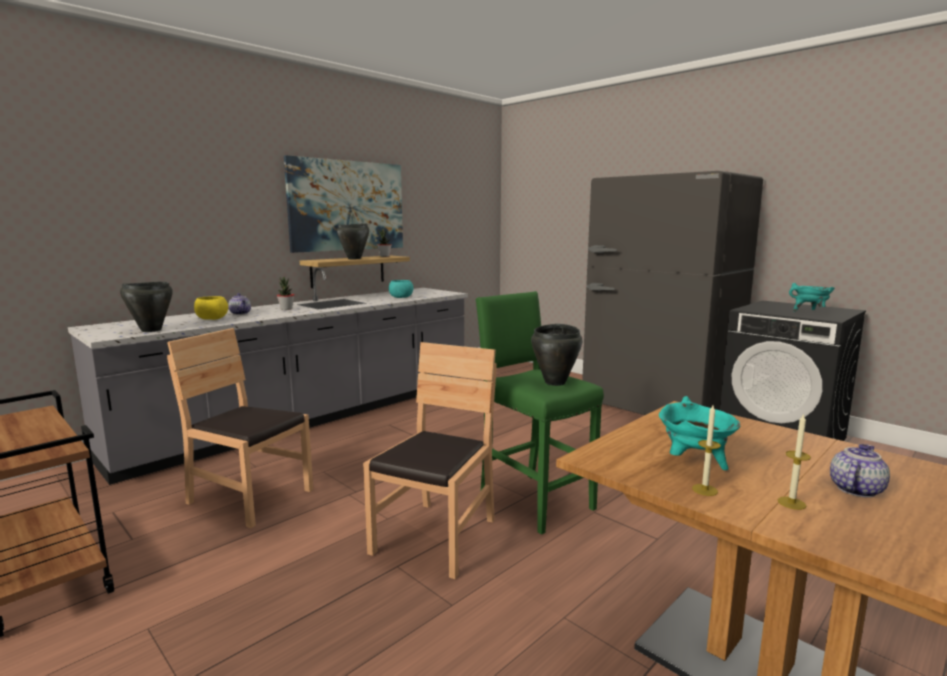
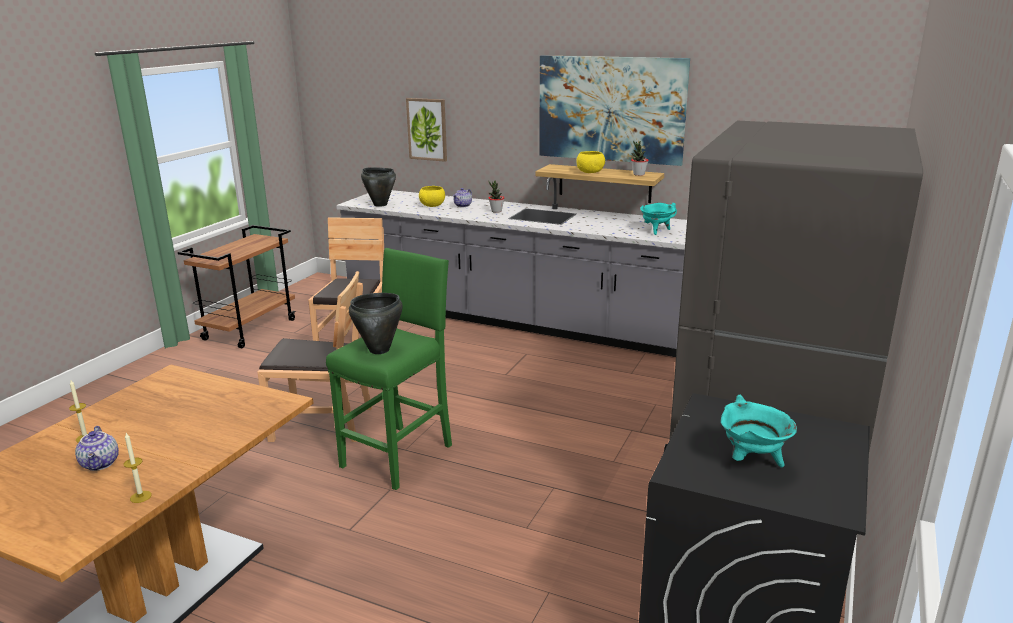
camera: 70 degrees right, 10 degrees up
(146, 237) = (427, 129): none -> picture
(354, 258) = (590, 172): black cooking pot -> yellow bowl
(401, 297) = (614, 228): turquoise bowl -> none
(694, 463) = (157, 407): turquoise cooking pot -> turquoise cooking pot (656, 231)
(704, 490) = (112, 410): candle -> candle (140, 497)
(854, 489) = (101, 464): teapot -> teapot turned 45 degrees clockwise

